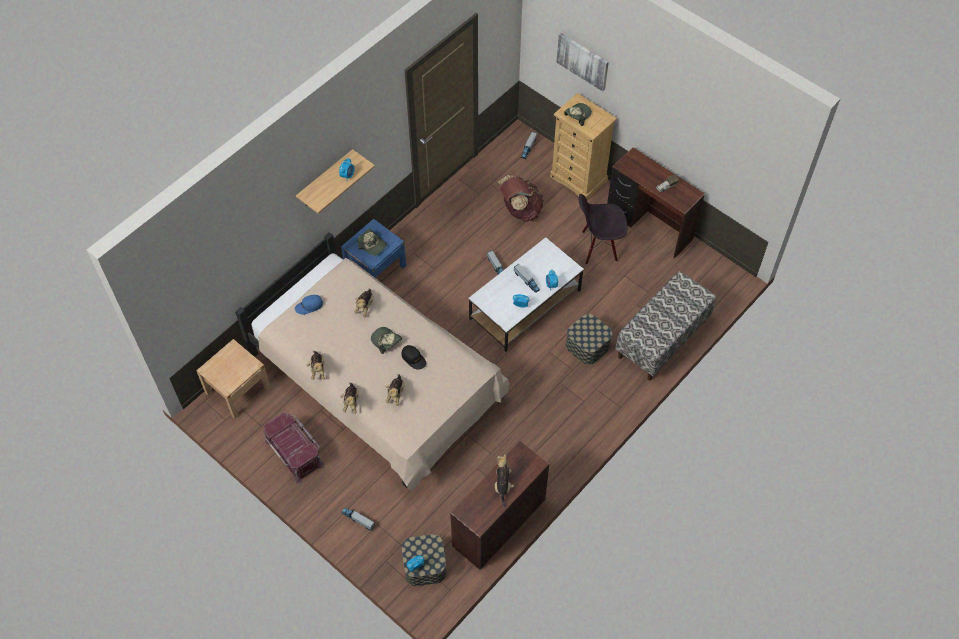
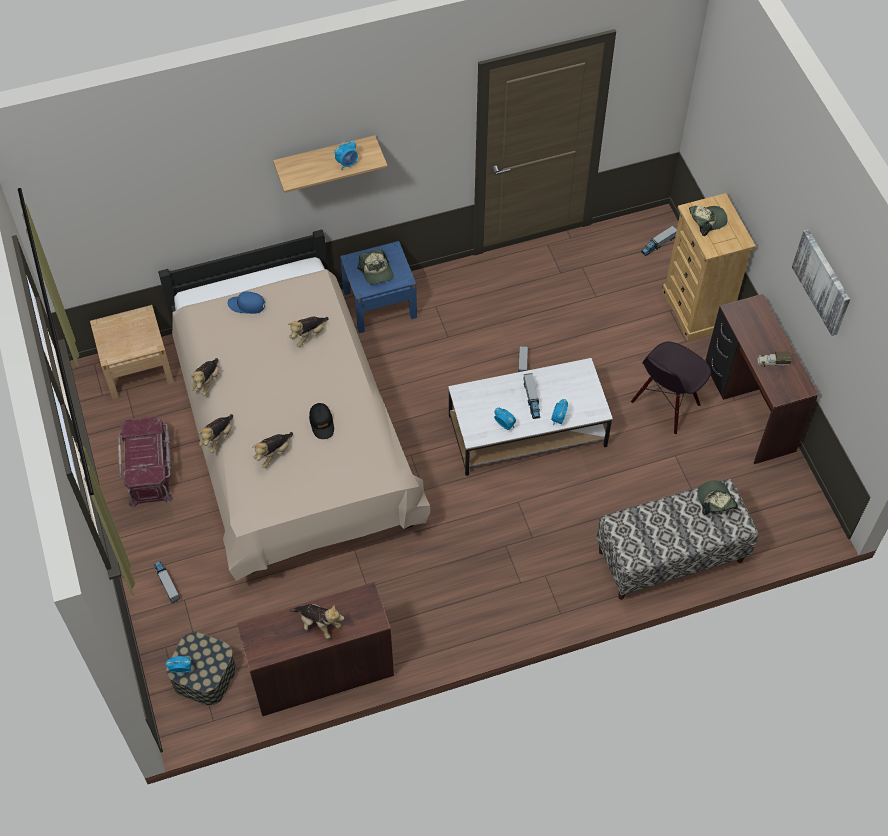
camera: 30 degrees right, 0 degrees up
(386, 341) = (304, 387): cap -> cap (715, 501)
(503, 485) = (318, 624): plush toy -> plush toy turned 90 degrees clockwise
(520, 210) = (597, 315): brown backpack -> none
(583, 61) = (740, 151): picture -> picture (822, 281)
(587, 345) = (570, 518): storage box -> none
(599, 247) = (665, 405): black chair -> black chair turned 75 degrees counterclockwise

